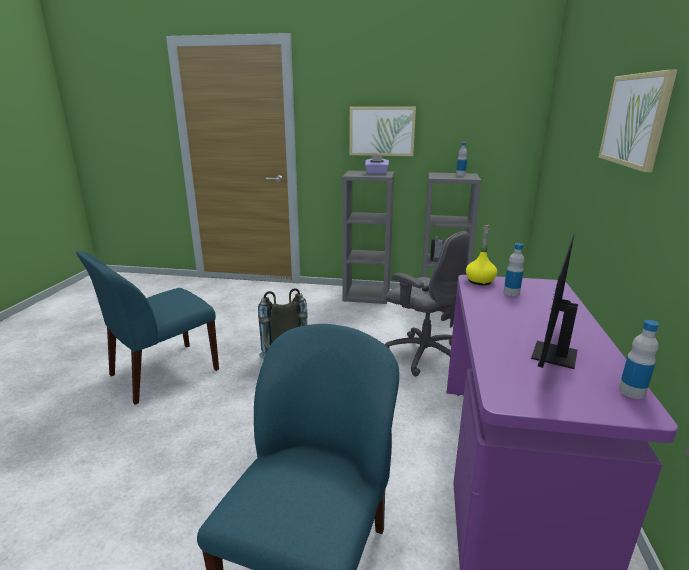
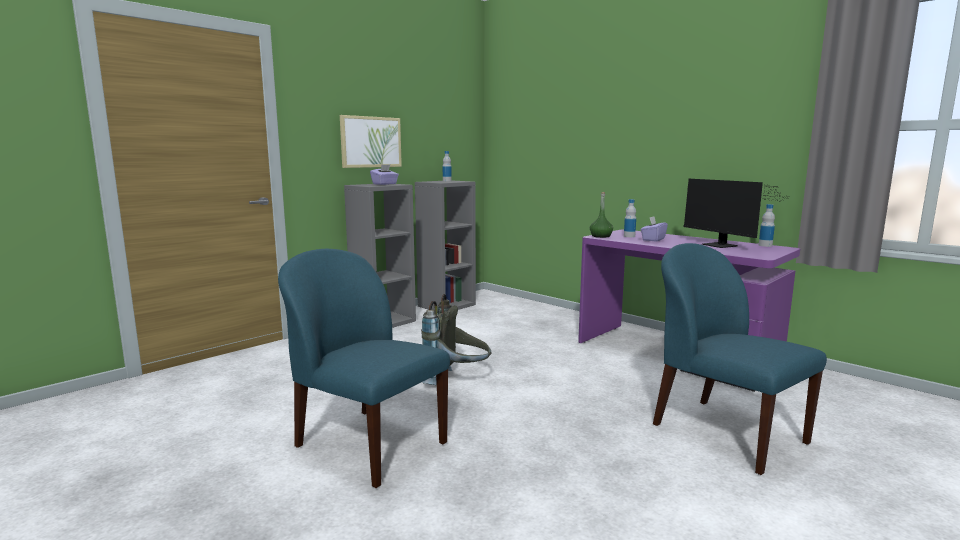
camera: 55 degrees left, 10 degrees down
(162, 373) = (368, 444): blue chair -> blue chair turned 135 degrees clockwise
(424, 354) = (518, 334): grey office chair -> none
(480, 281) = (601, 236): yellow bottle -> green bottle
(513, 308) = (653, 239): none -> purple tissue box
(635, 120) = (643, 119): picture -> none

